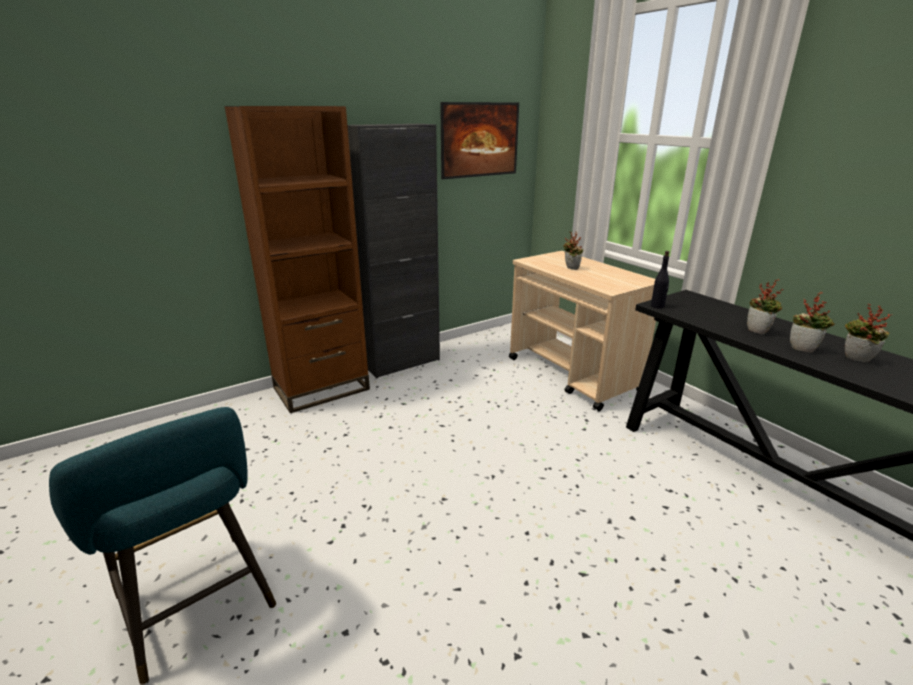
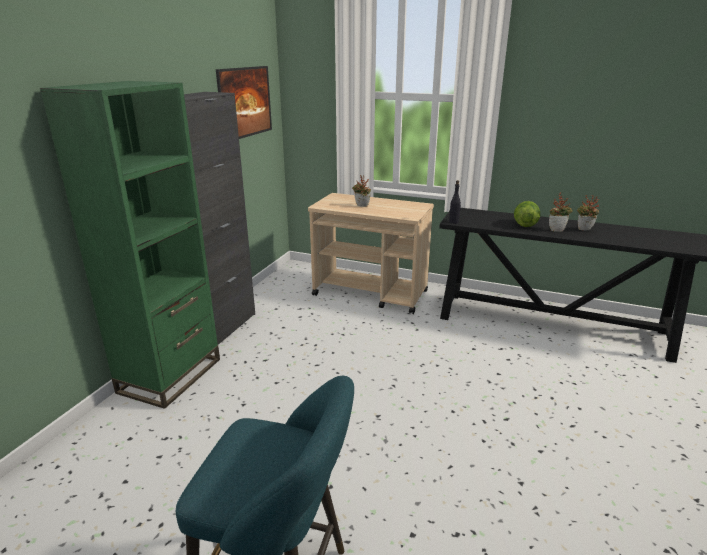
camera: 35 degrees left, 0 degrees up
(321, 389) = (170, 375): brown bookcase -> green bookcase
(759, 331) = (525, 225): potted plant -> lettuce

